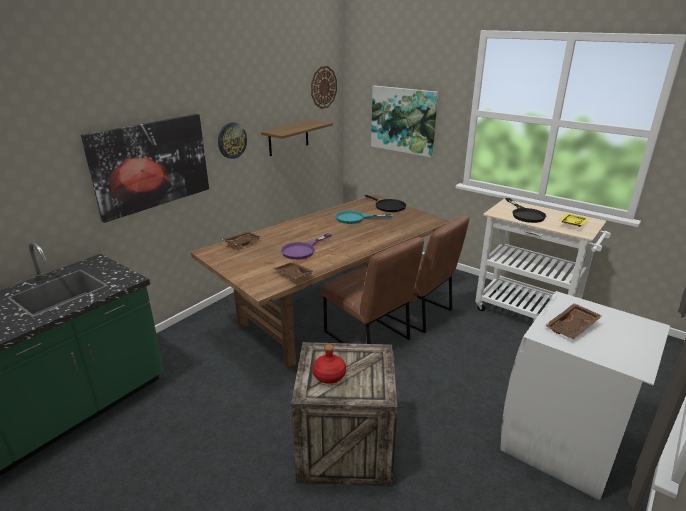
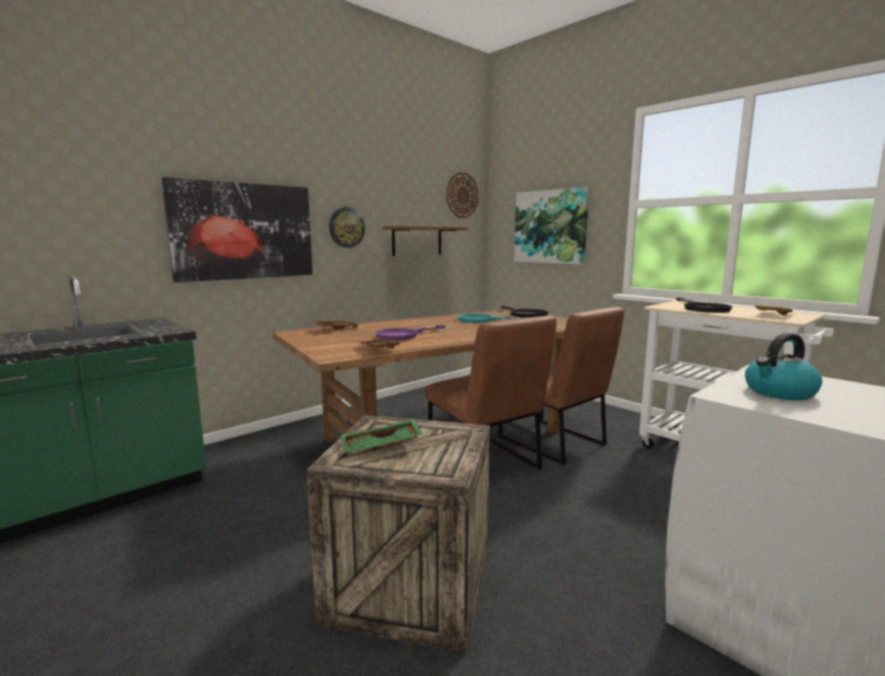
camera: 10 degrees right, 15 degrees down
(329, 375) = (381, 447): red bottle -> green tray
(573, 327) = (779, 392): brown tray -> kettle

